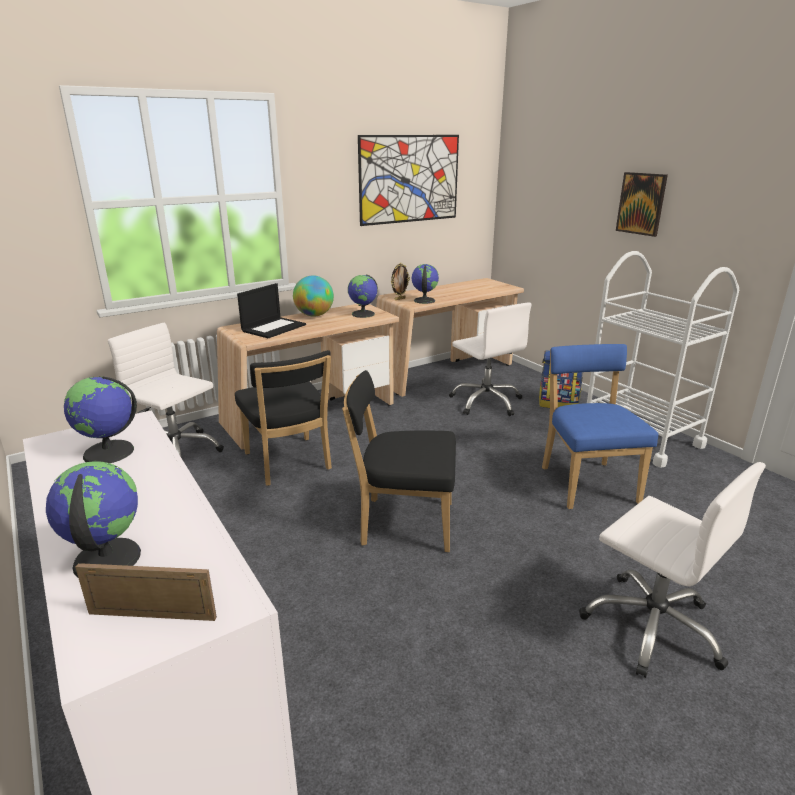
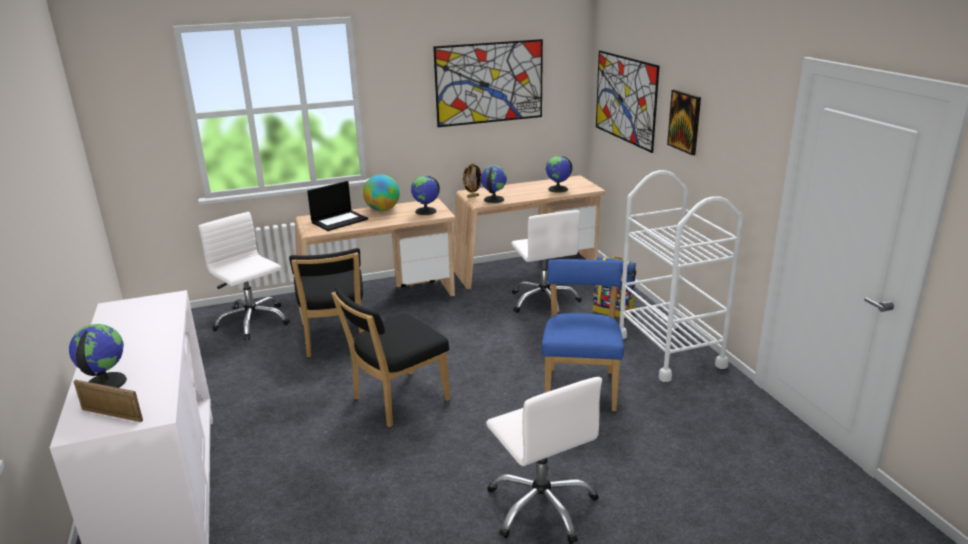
camera: 15 degrees right, 0 degrees up
(109, 453) = (143, 318): globe -> globe (558, 189)
(402, 523) = (396, 401): black chair -> black chair turned 60 degrees counterclockwise
(550, 192) = (625, 99): none -> picture

